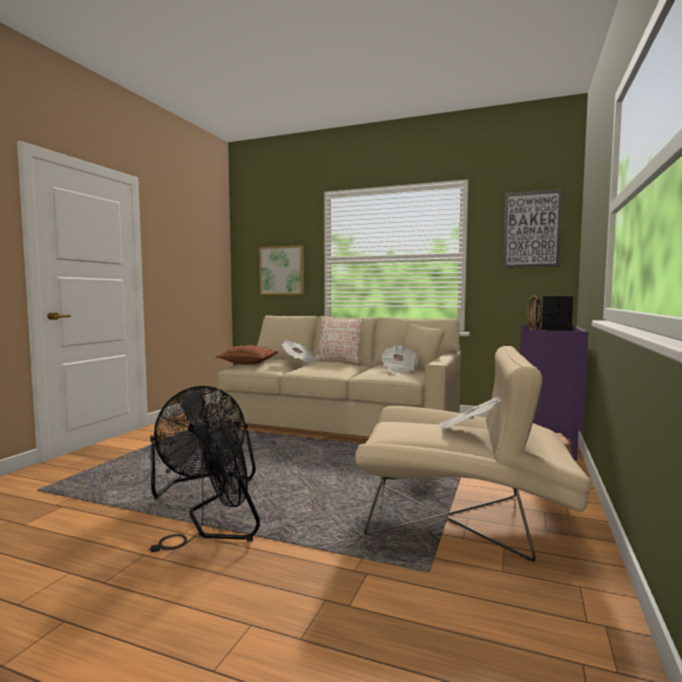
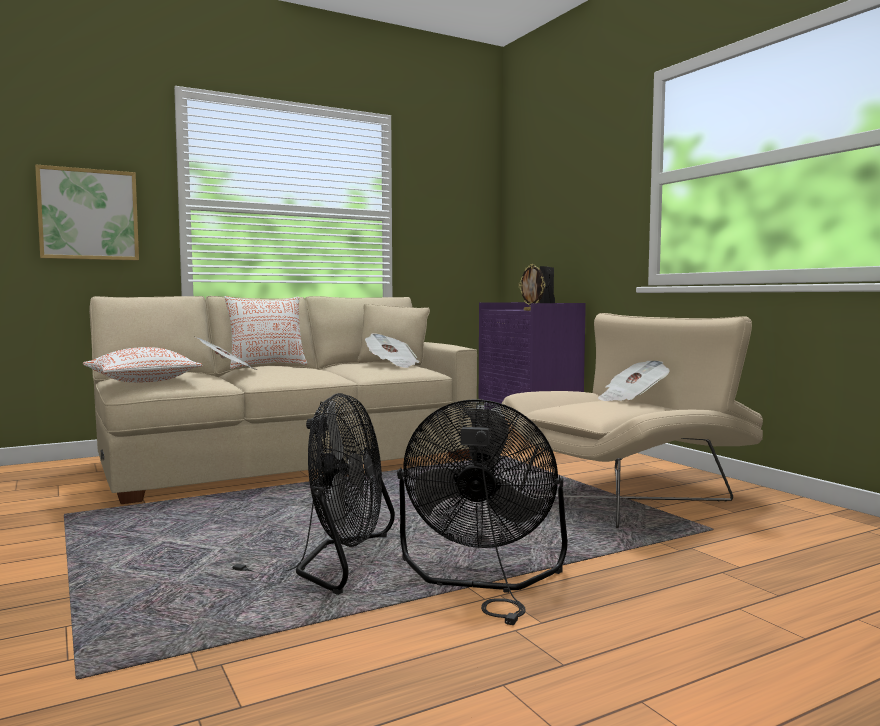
camera: 50 degrees left, 0 degrees up
(248, 363) = (142, 381): brown pillow -> white pillow
(531, 229) = (459, 191): picture -> none

